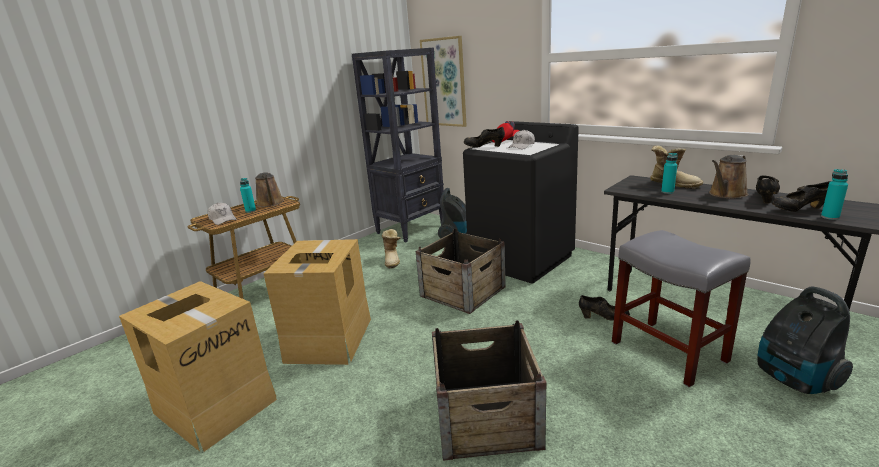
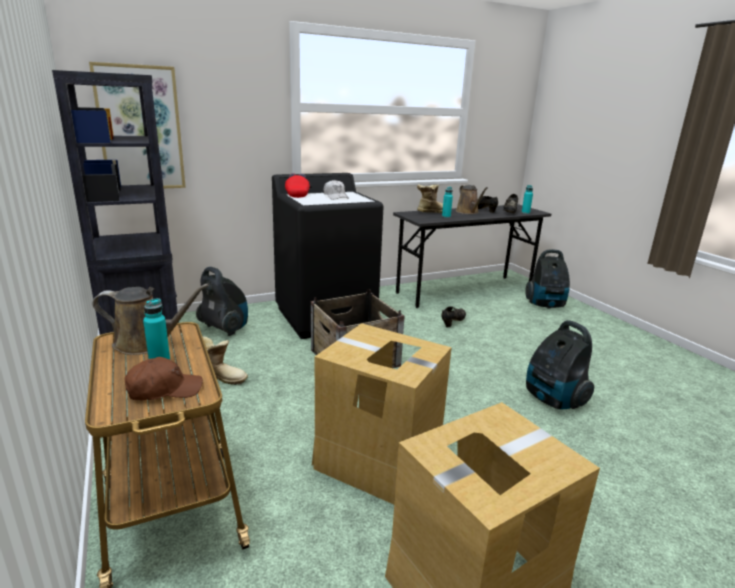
camera: 70 degrees left, 0 degrees up
(223, 219) = (164, 390): white cap -> brown cap
(484, 147) = (309, 202): black shoe -> none
(485, 417) = (553, 400): crate -> vacuum cleaner
(667, 351) = (505, 320): grey stool -> none

